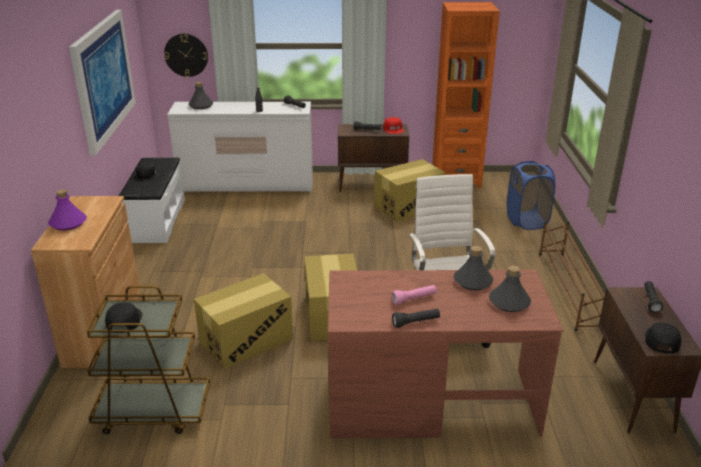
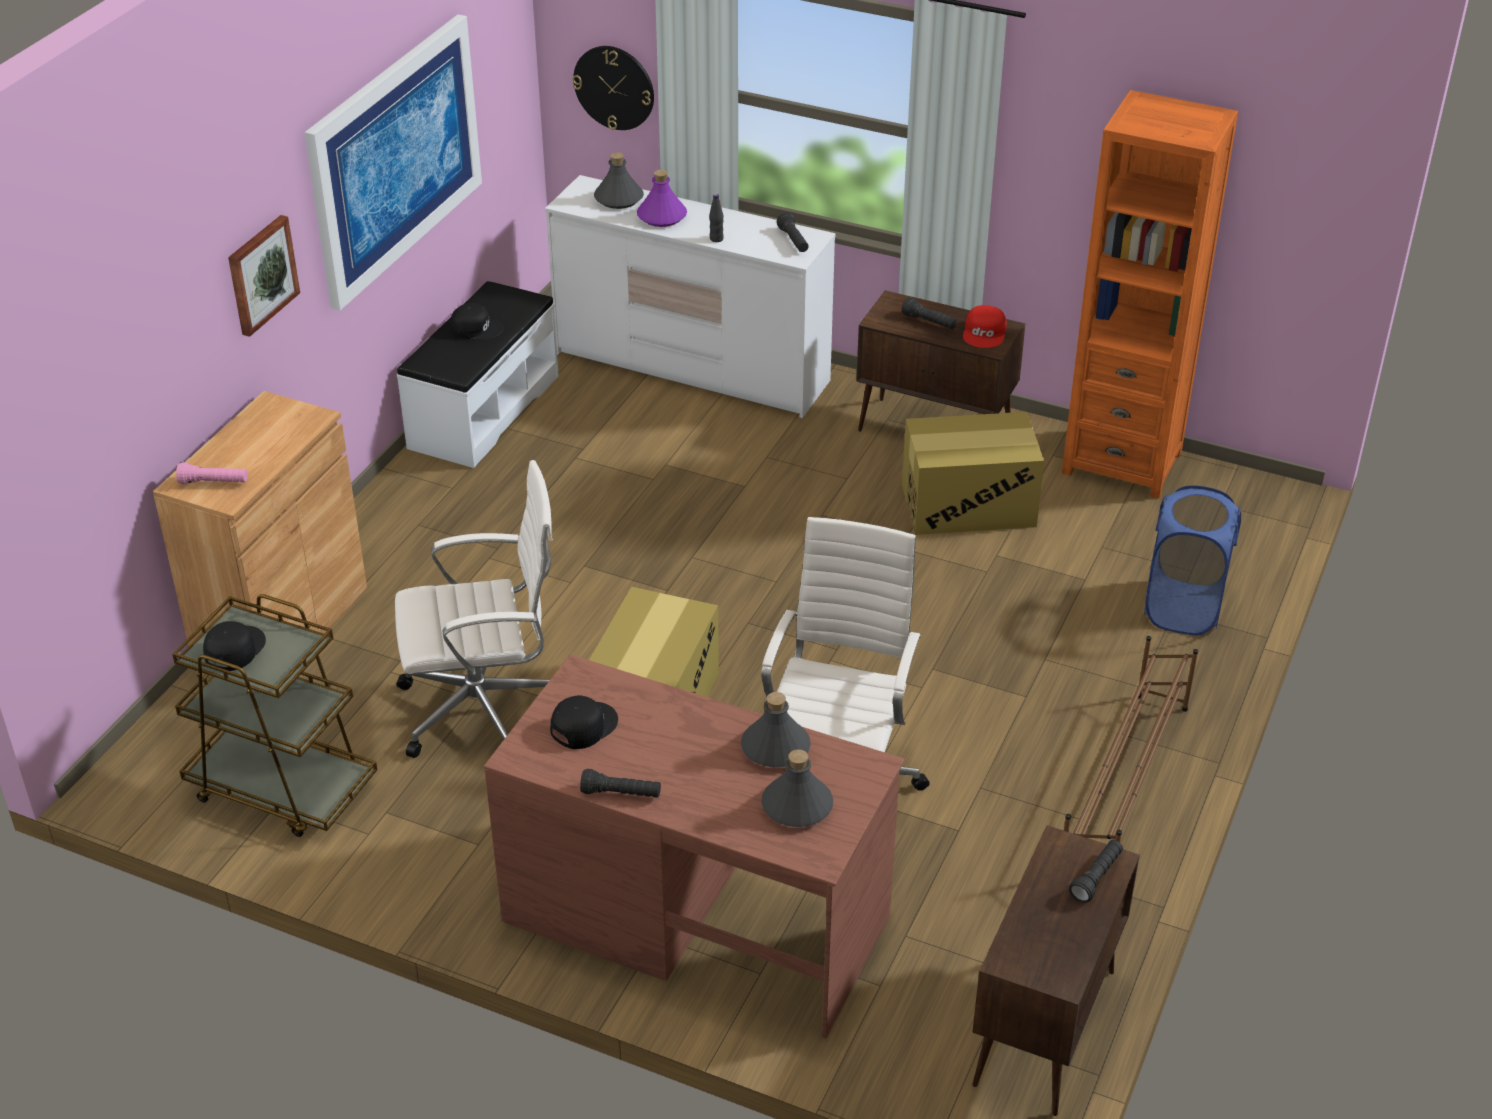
camera: 25 degrees right, 10 degrees up
(61, 125) = (261, 274): none -> picture
(68, 223) = (228, 451): purple bottle -> purple bottle (661, 216)
(246, 340) = (485, 709): cardboard box -> white office chair
(414, 299) = (654, 751): pink flashlight -> pink flashlight (214, 483)
(661, 340) = (1032, 954): black cap -> black cap (583, 725)

